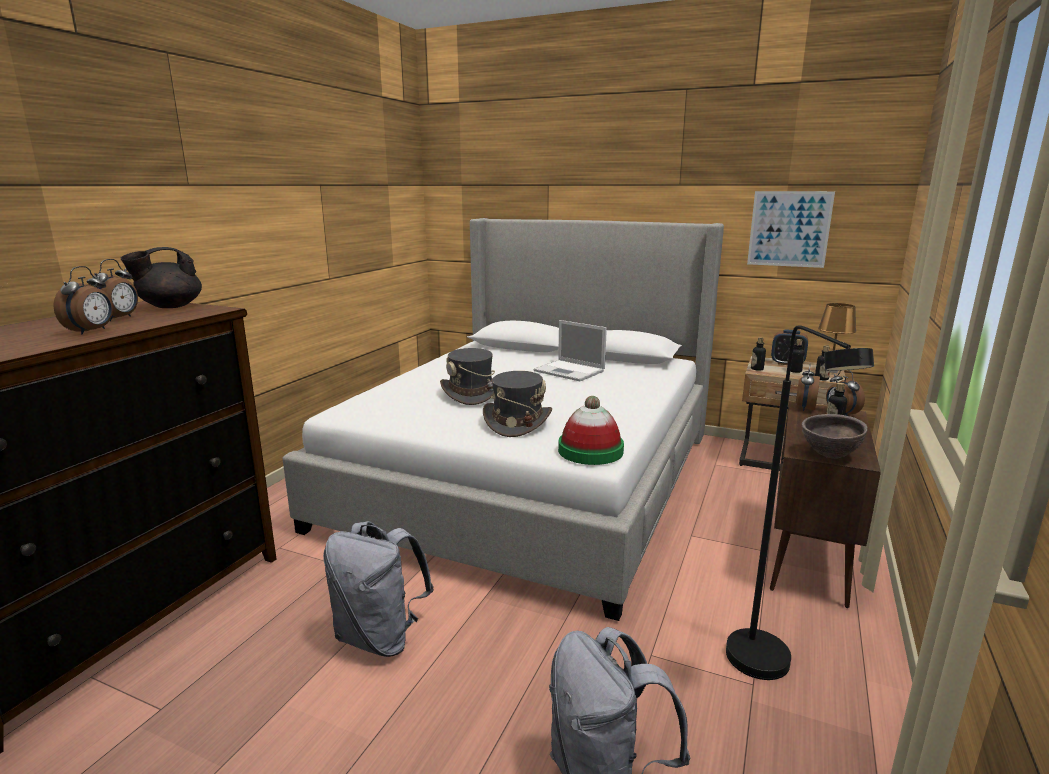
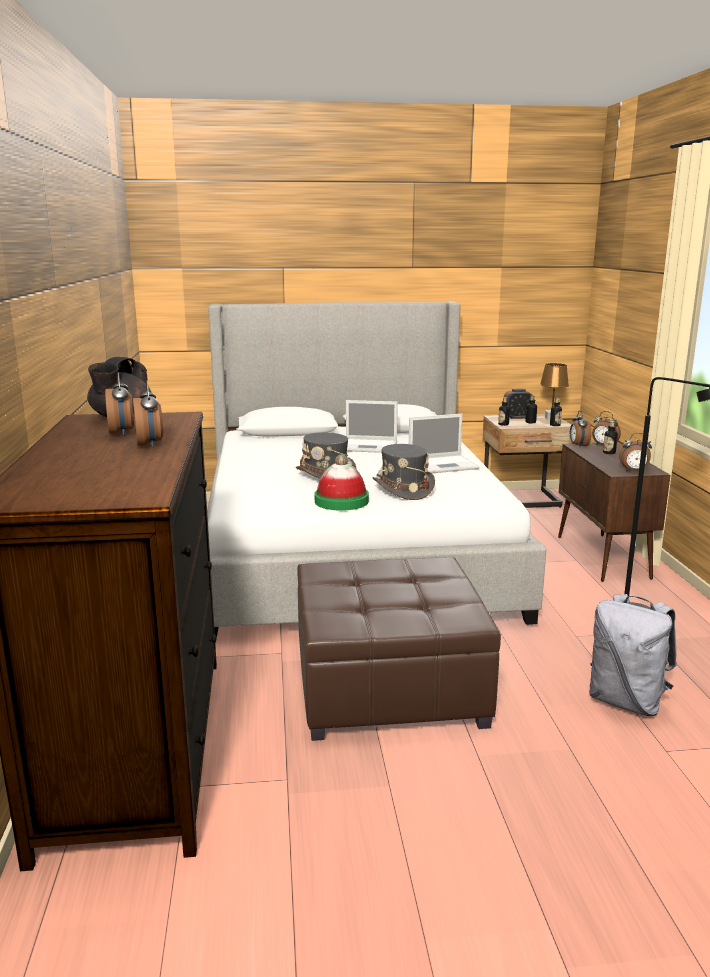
camera: 30 degrees left, 0 degrees up
(380, 637) = (389, 684): grey backpack -> brown ottoman
(590, 450) = (488, 497): hat -> hat (341, 501)
(609, 403) = (444, 465): none -> laptop
(789, 229) = (505, 304): picture -> none
(829, 456) = (634, 471): brown bowl -> alarm clock

